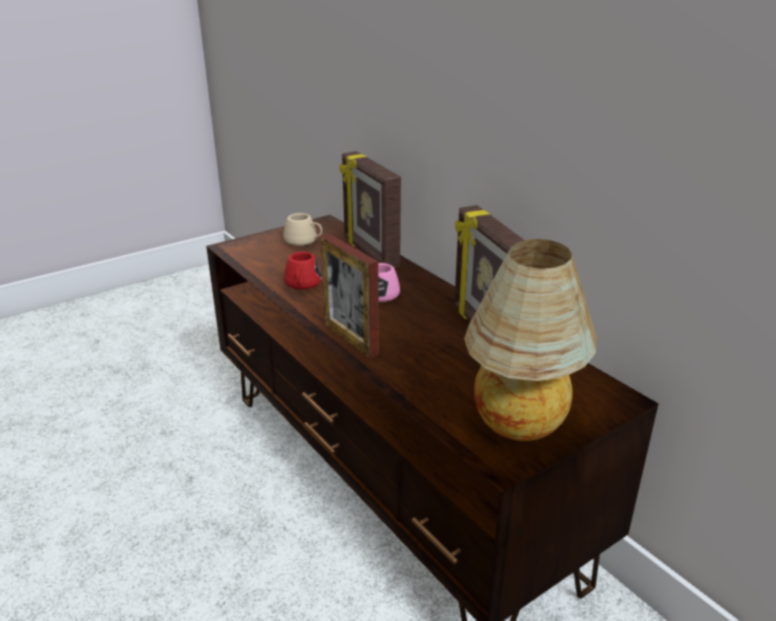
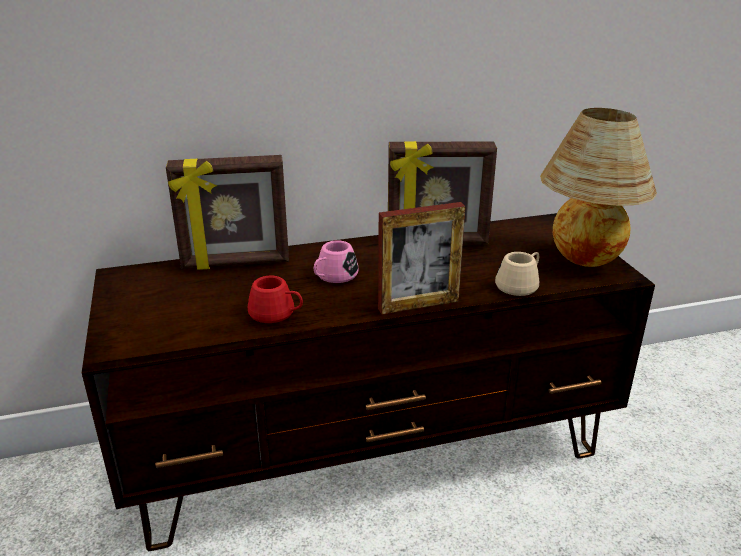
camera: 70 degrees left, 0 degrees up
(304, 241) = (158, 296): beige mug -> beige mug (520, 284)

